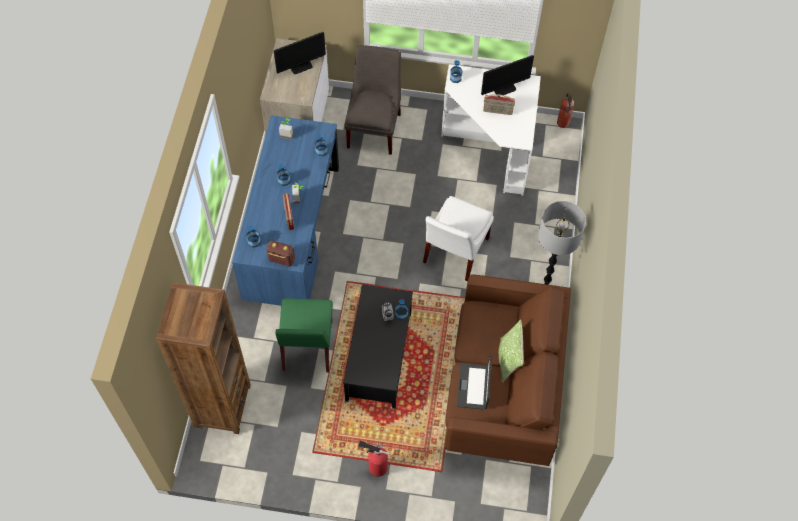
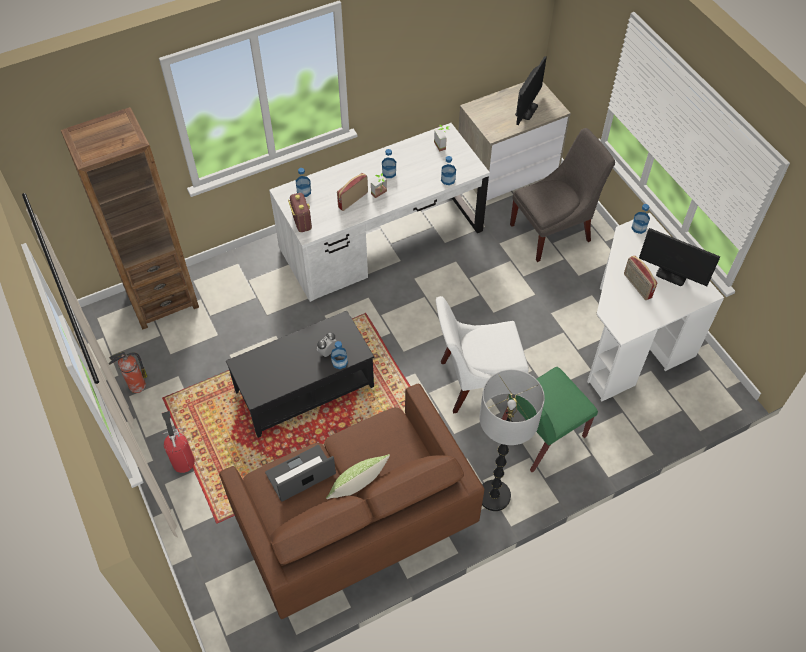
camera: 55 degrees right, 5 degrees down
(292, 231) = (381, 240): blue desk -> white desk
(301, 66) = (526, 110): monitor -> monitor turned 90 degrees counterclockwise
(307, 346) = (270, 326): green chair -> green chair (540, 434)
(563, 123) = (728, 385): fire extinguisher -> fire extinguisher (136, 386)

